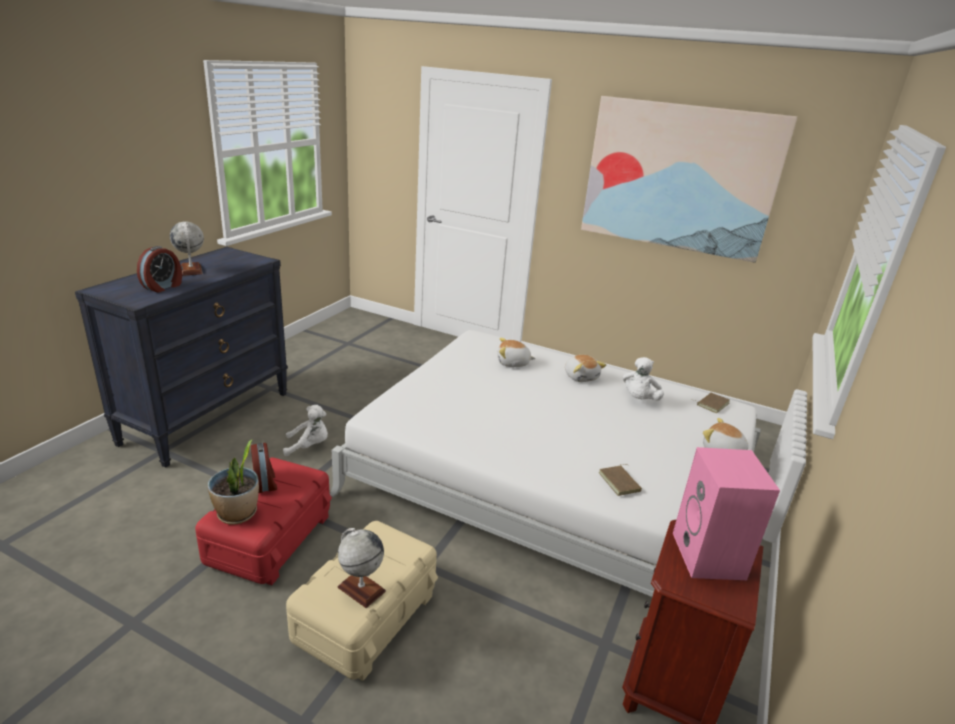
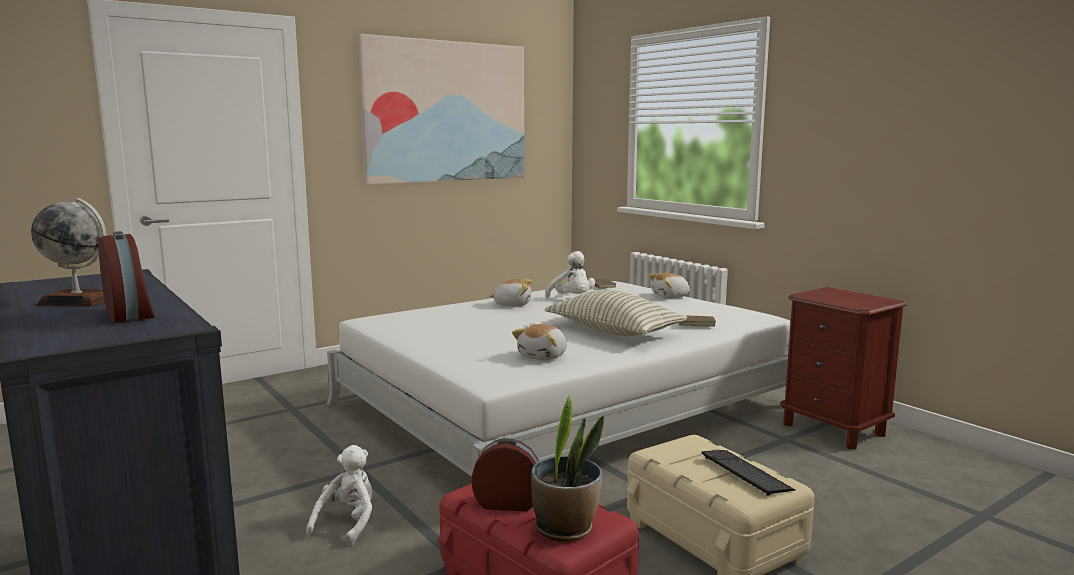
camera: 60 degrees left, 15 degrees down
(361, 589) = (745, 473): globe -> keyboard
(513, 363) = (452, 318): plush toy -> plush toy (544, 356)
(551, 441) = (613, 332): none -> pillow
(710, 557) = (837, 296): pink speaker -> none

